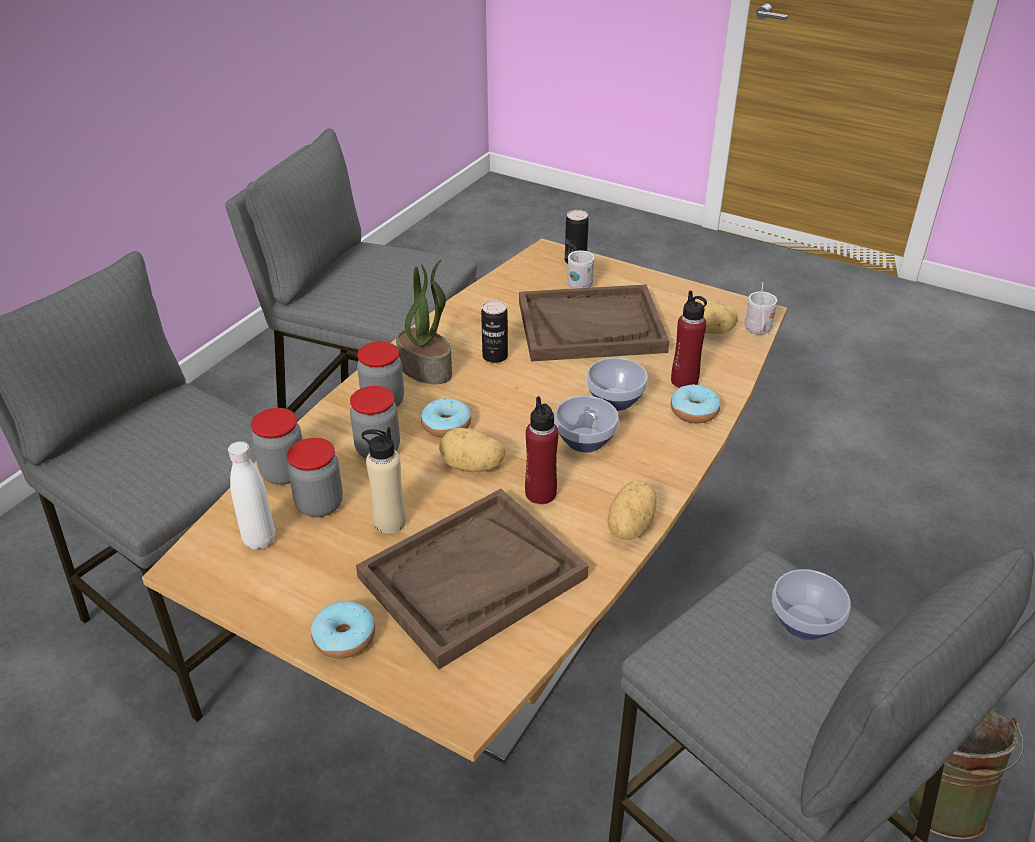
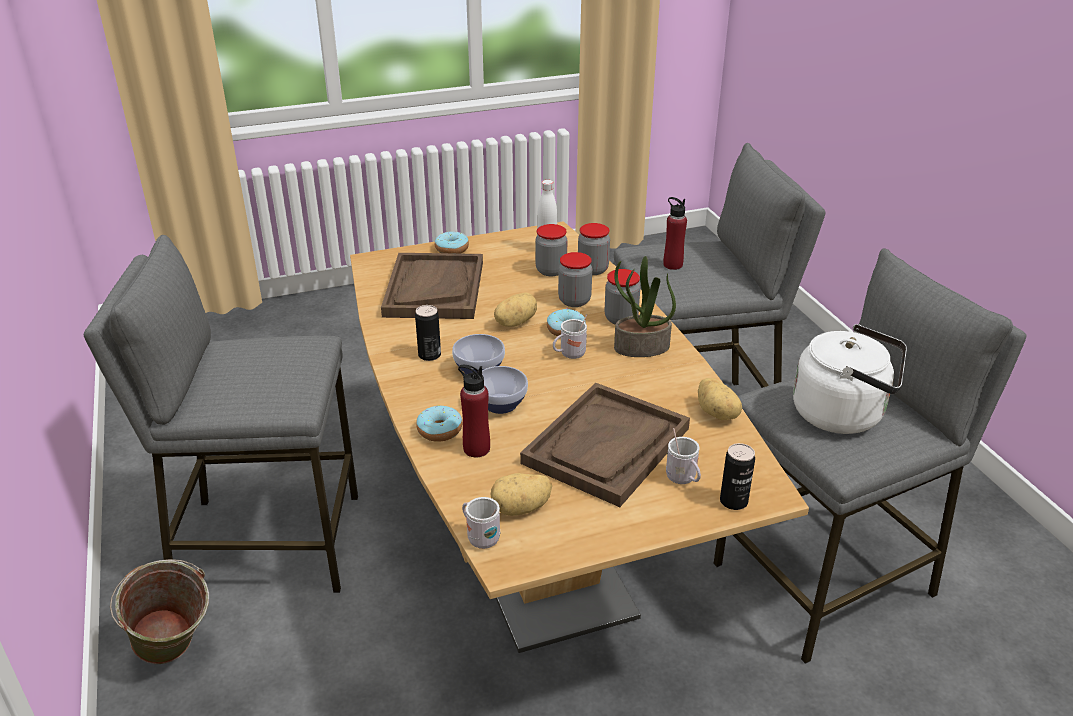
camera: 130 degrees right, 5 degrees down
(386, 276) = (843, 414): none -> white kettle
(389, 522) = (508, 283): beige bottle -> none
(489, 402) = (569, 355): none -> white mug
(495, 356) = (621, 381): can -> can (429, 355)
(540, 493) = (459, 333): red bottle -> red bottle (672, 265)
(628, 526) = (391, 346): potato -> potato (717, 413)
(803, 621) = (258, 389): bowl -> none

